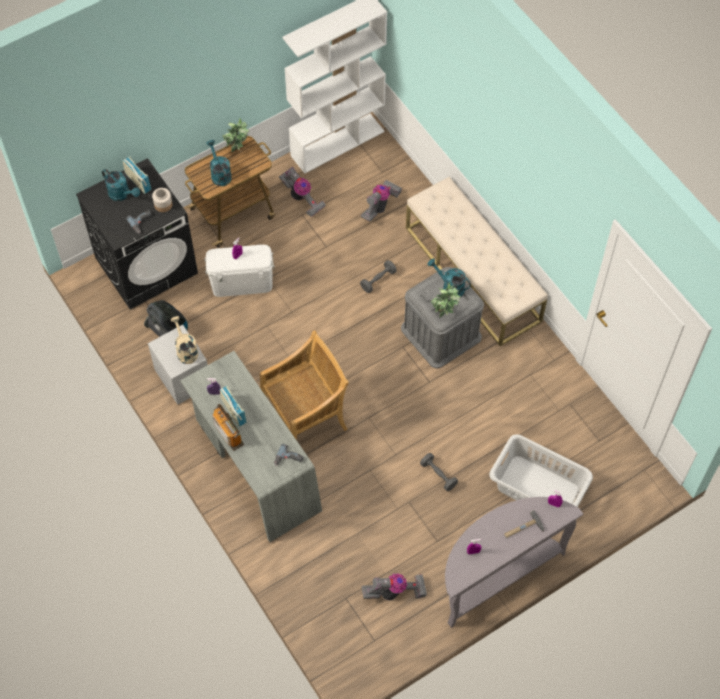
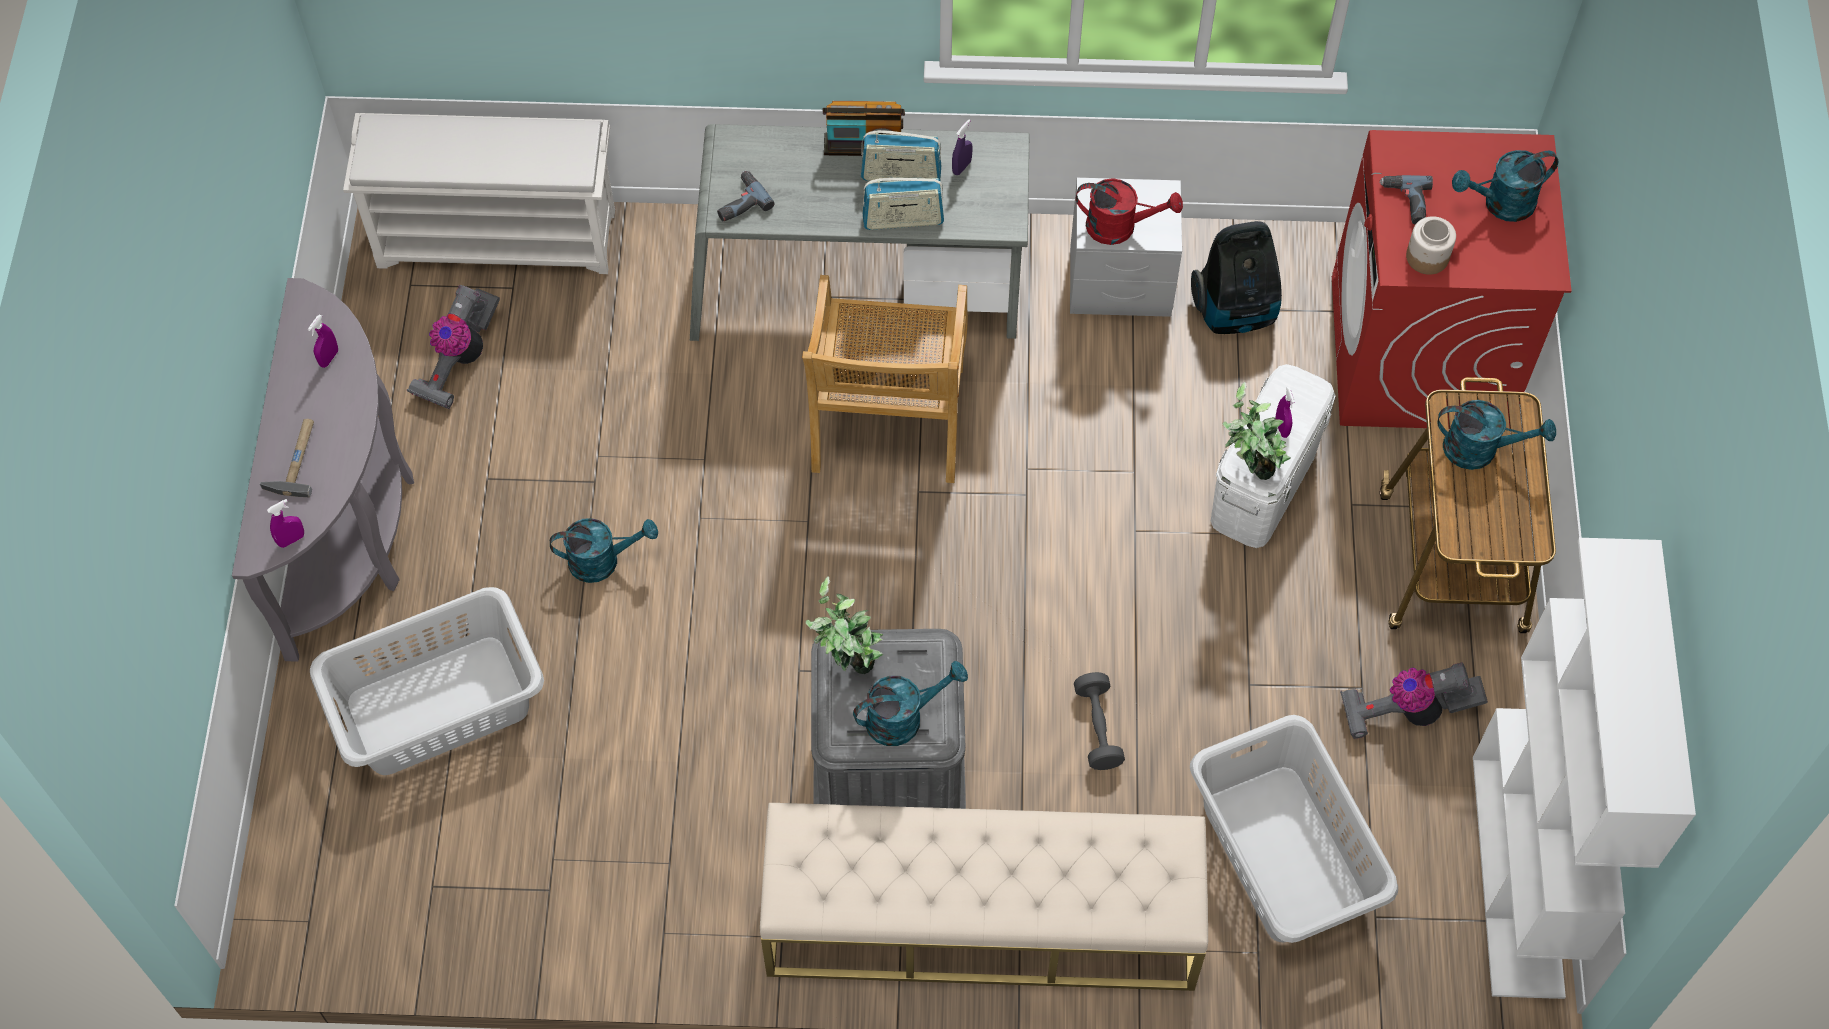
camera: 125 degrees right, 0 degrees up
(138, 182) = (1516, 245): radio -> radio (903, 220)
(147, 265) = (1419, 354): black washing machine -> red washing machine
(185, 350) = (1120, 227): beige watering can -> red watering can
(238, 151) = (1521, 514): potted plant -> potted plant (1249, 471)
(325, 622) = (499, 237): none -> white shoe rack
(380, 206) = (1284, 852): vacuum cleaner -> grey laundry basket
(438, 475) = (603, 560): grey dumbbell -> turquoise watering can

